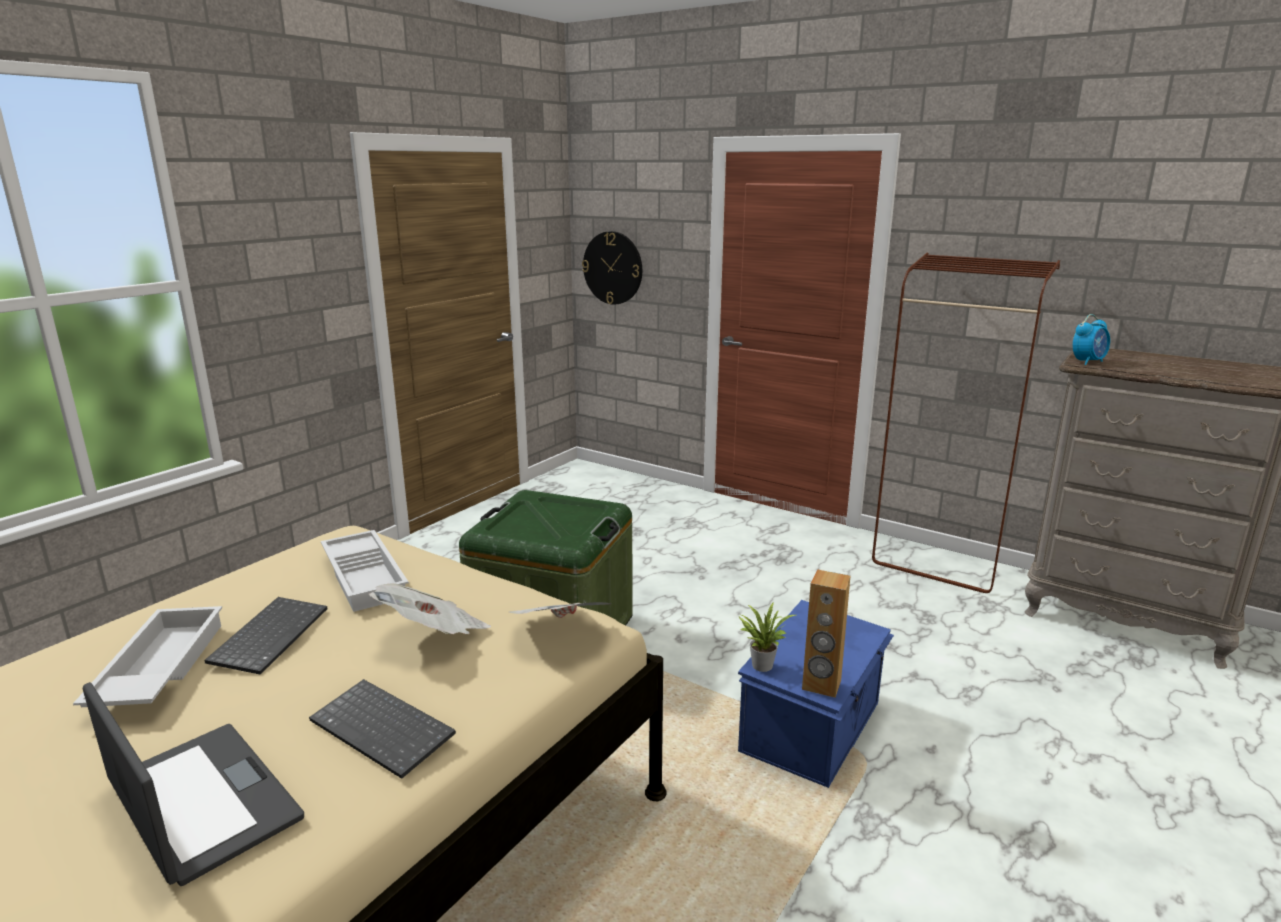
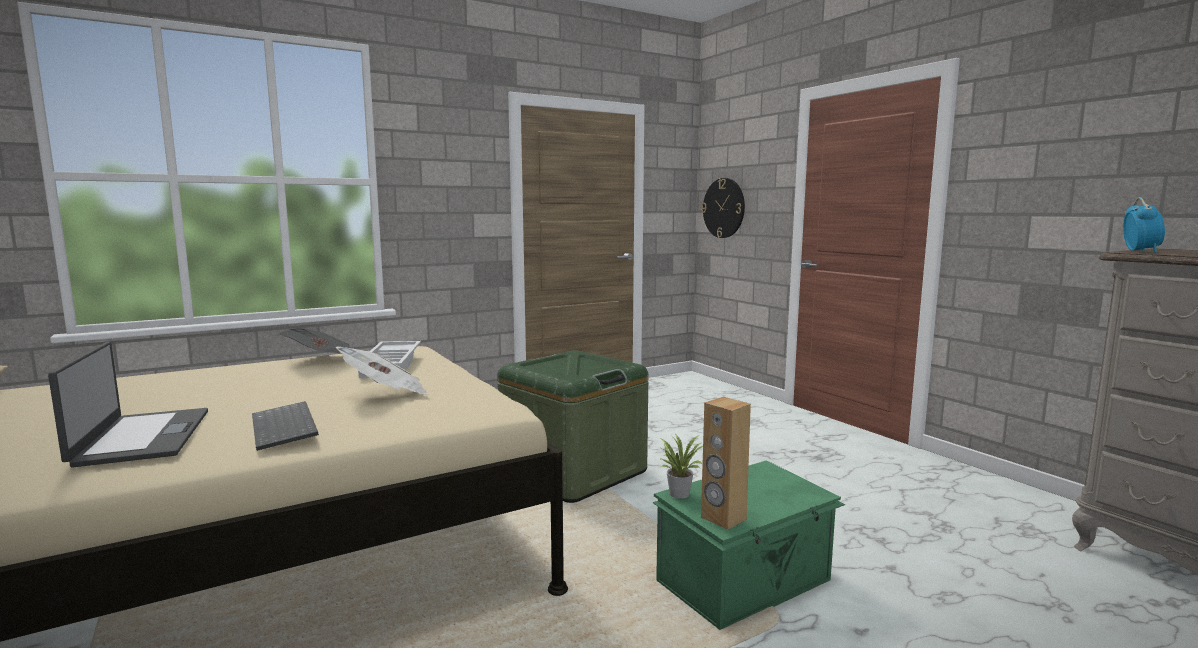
camera: 25 degrees right, 10 degrees down
(157, 668) = (217, 383): white tray -> none
(269, 636) = (294, 380): keyboard -> none
(561, 632) = (475, 407): newspaper -> newspaper (322, 360)
(813, 727) = (746, 582): blue storage box -> green storage box
(939, 565) = (992, 490): brown clothes rack -> none
(1088, 362) = (1140, 251): alarm clock -> alarm clock turned 60 degrees counterclockwise

